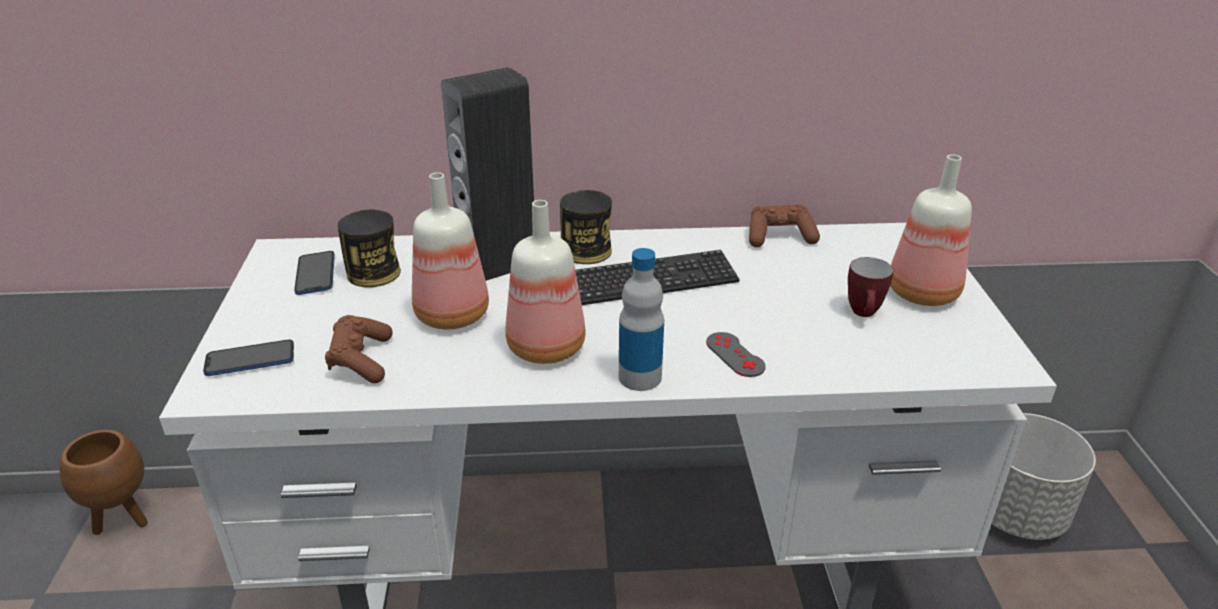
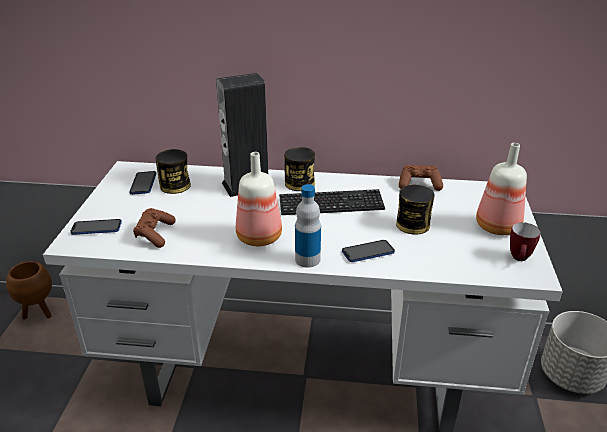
camera: 10 degrees right, 0 degrees up
(450, 314) = (211, 213): bottle -> none
(735, 354) = (368, 252): grey game controller -> phone
(791, 302) = (413, 225): none -> can
(864, 315) = (455, 236): mug -> mug (519, 259)

